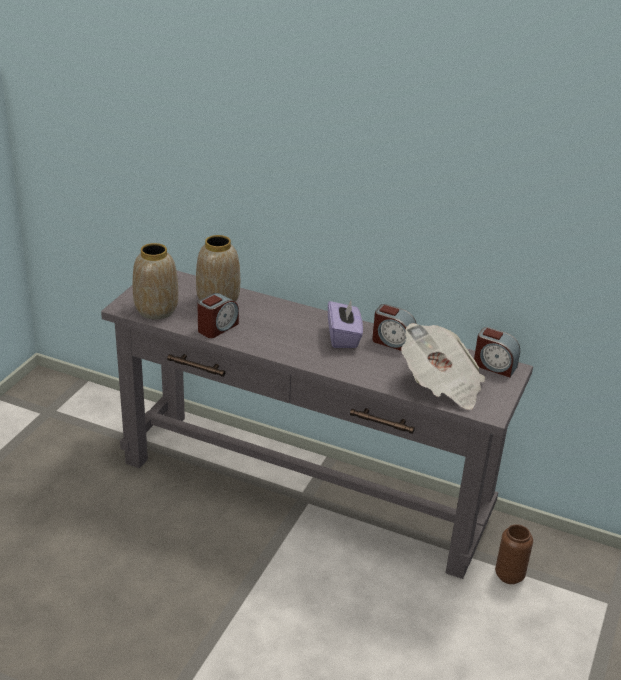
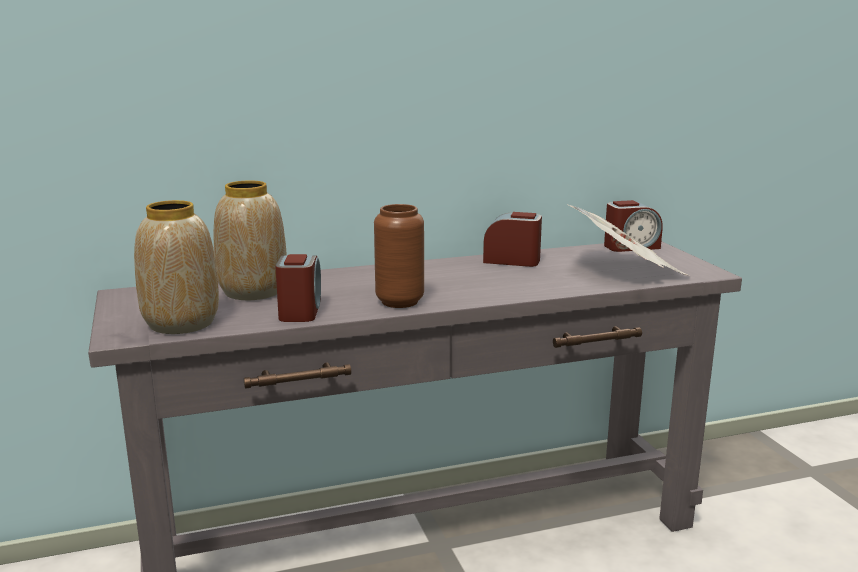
camera: 40 degrees left, 15 degrees down
(343, 337) = (459, 272): purple tissue box -> none
(392, 342) = (512, 261): alarm clock -> alarm clock turned 150 degrees counterclockwise
(509, 576) = (718, 500): brown vase -> brown vase (399, 302)

